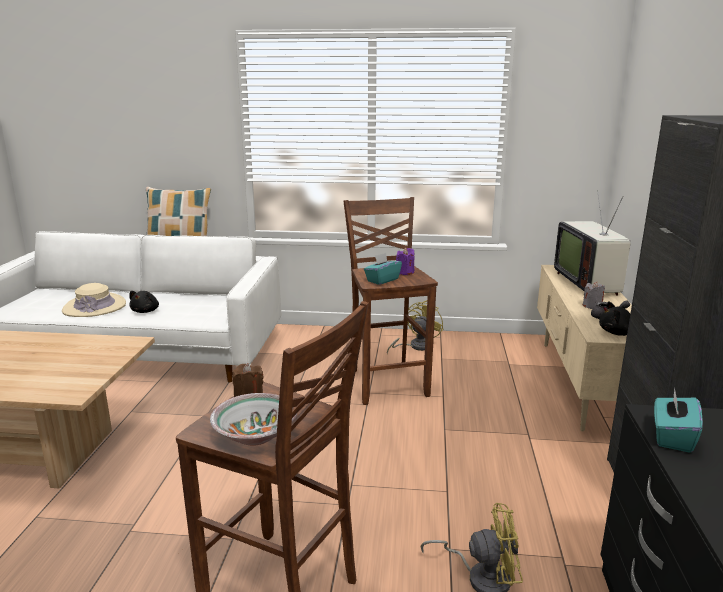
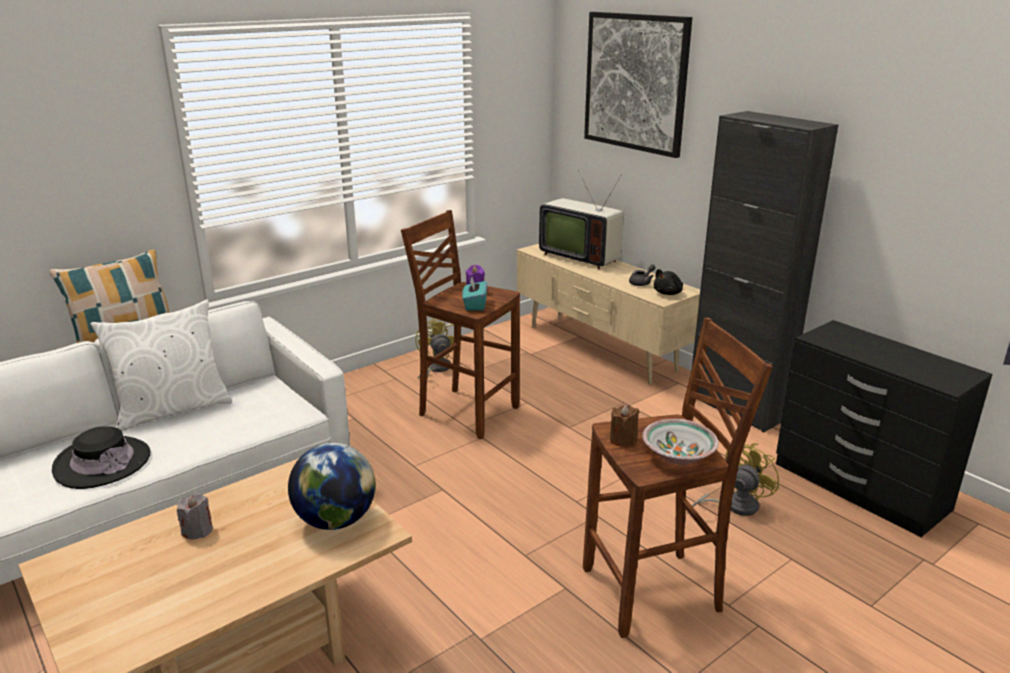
camera: 45 degrees left, 5 degrees up
(74, 375) = (335, 520): none -> globe
(94, 307) = (102, 463): beige hat -> black hat
(146, 311) = (188, 438): black plush toy -> none
(171, 295) = (173, 409): none -> white pillow
(592, 306) = (618, 277): grey candle -> grey candle (198, 530)
(661, 95) = (635, 82): none -> picture
(672, 437) = (843, 346): turquoise tissue box -> none

